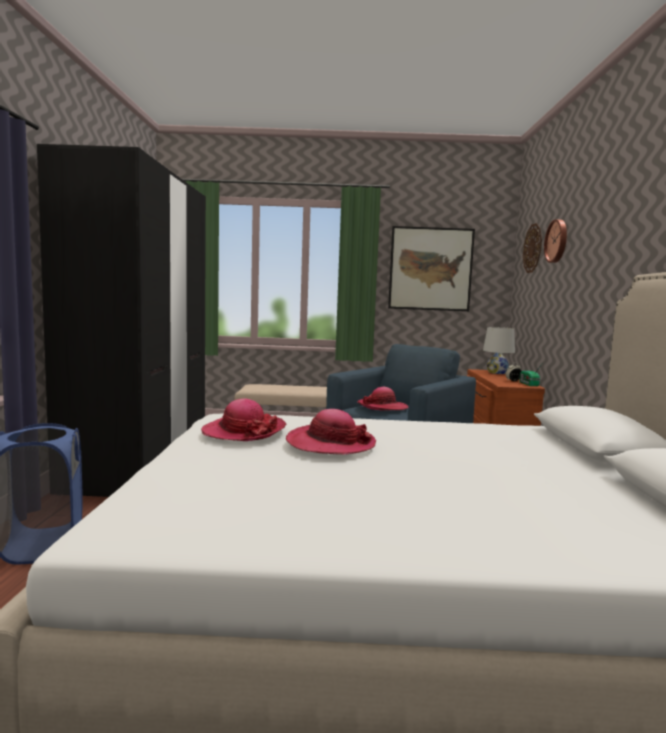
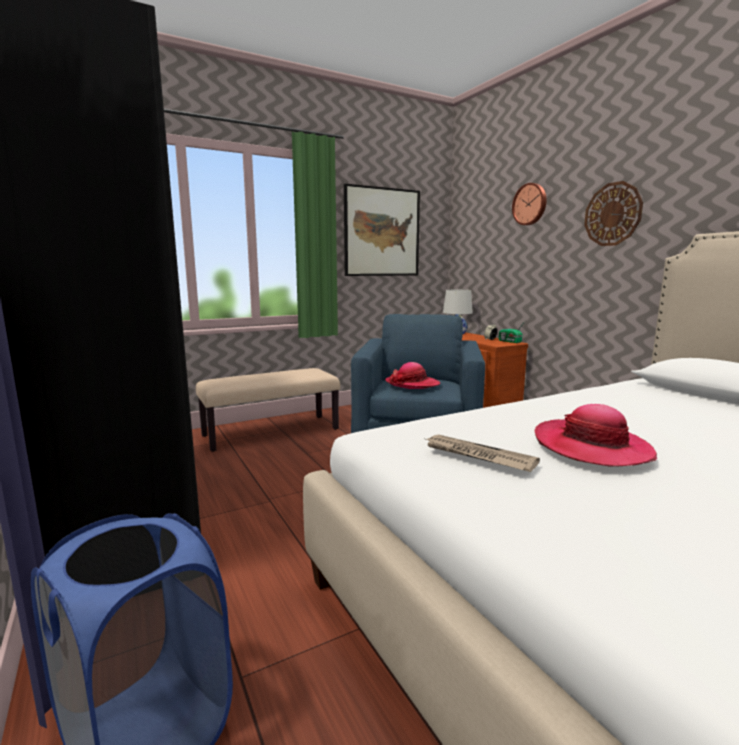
camera: 30 degrees left, 5 degrees up
(243, 431) = (478, 456): hat -> newspaper
(533, 248) = (486, 211): wall clock -> wall clock (612, 214)

